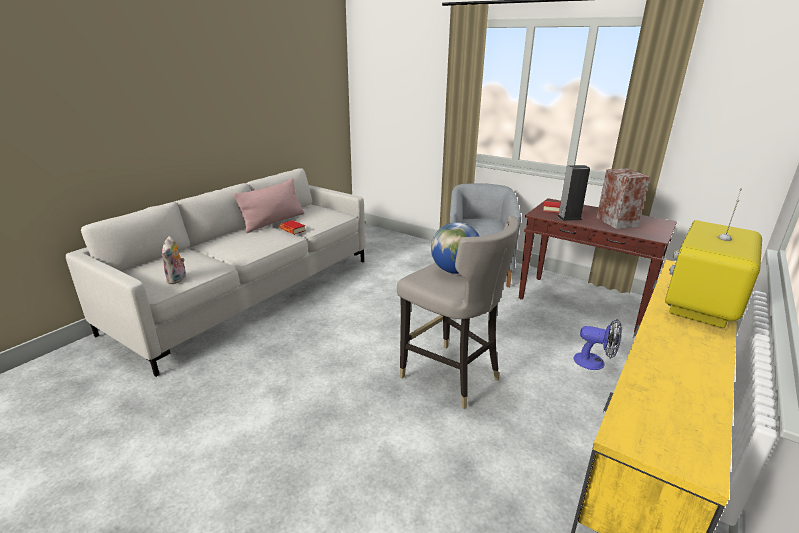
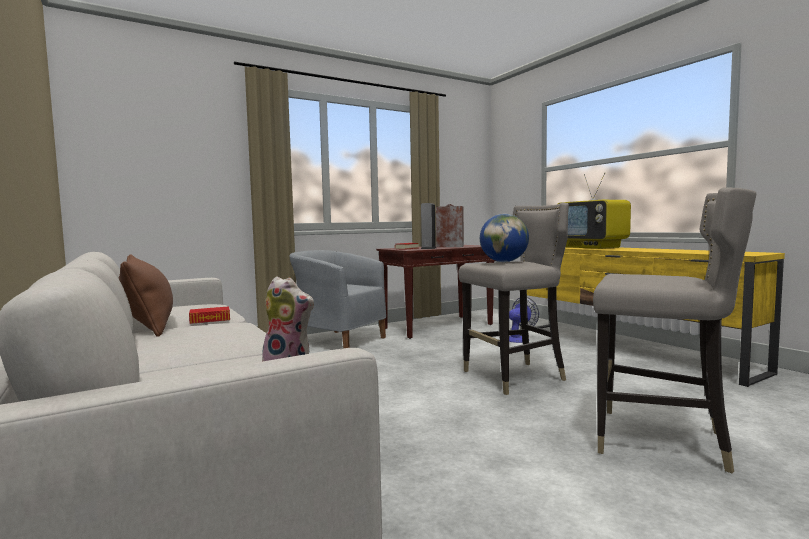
camera: 65 degrees left, 20 degrees down
(273, 222) = (148, 324): pink pillow -> brown pillow
(339, 474) = (661, 441): none -> grey stool

